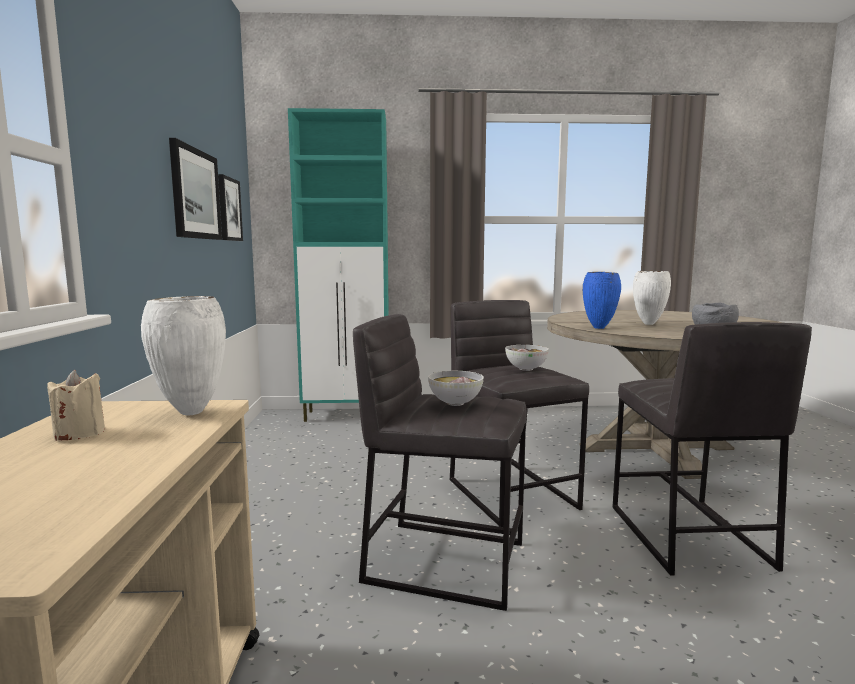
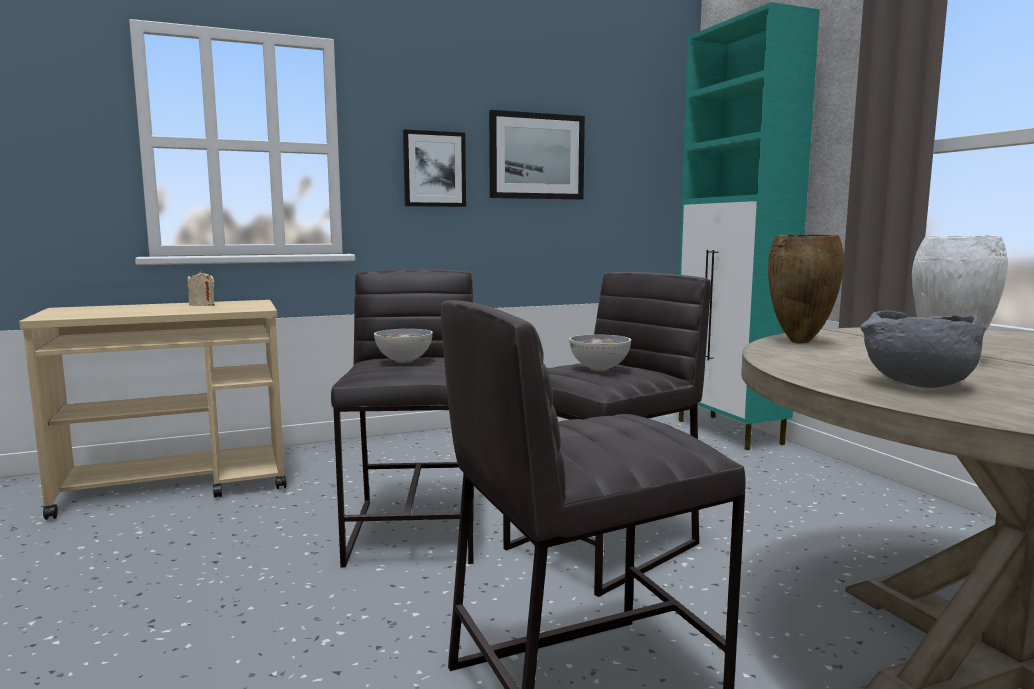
camera: 70 degrees right, 0 degrees up
(189, 413) = (241, 308): white vase -> none
(229, 209) = (620, 166): picture -> picture (434, 169)
(600, 328) = (800, 342): blue vase -> brown vase

